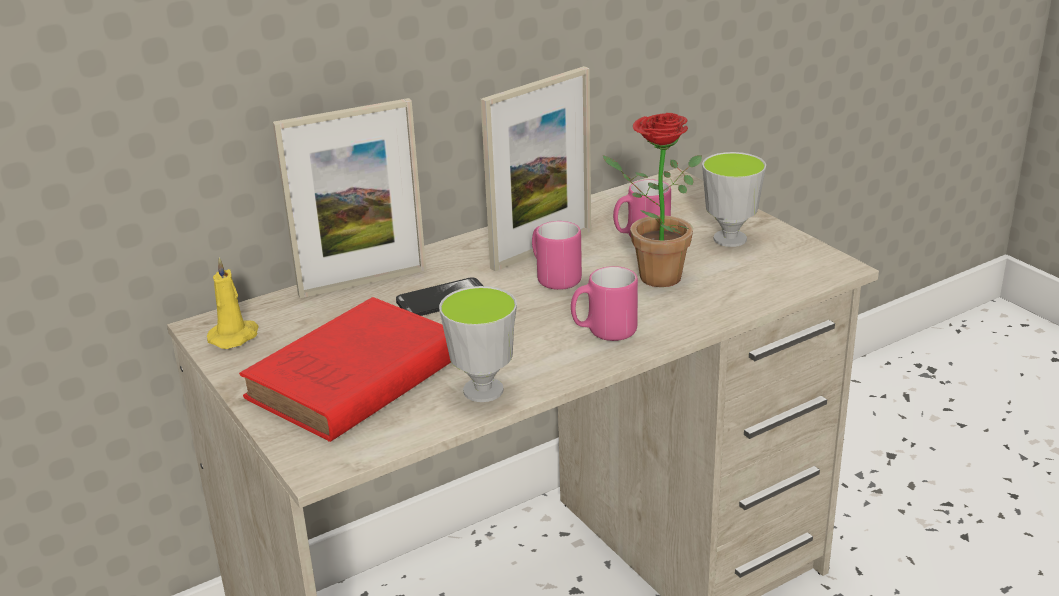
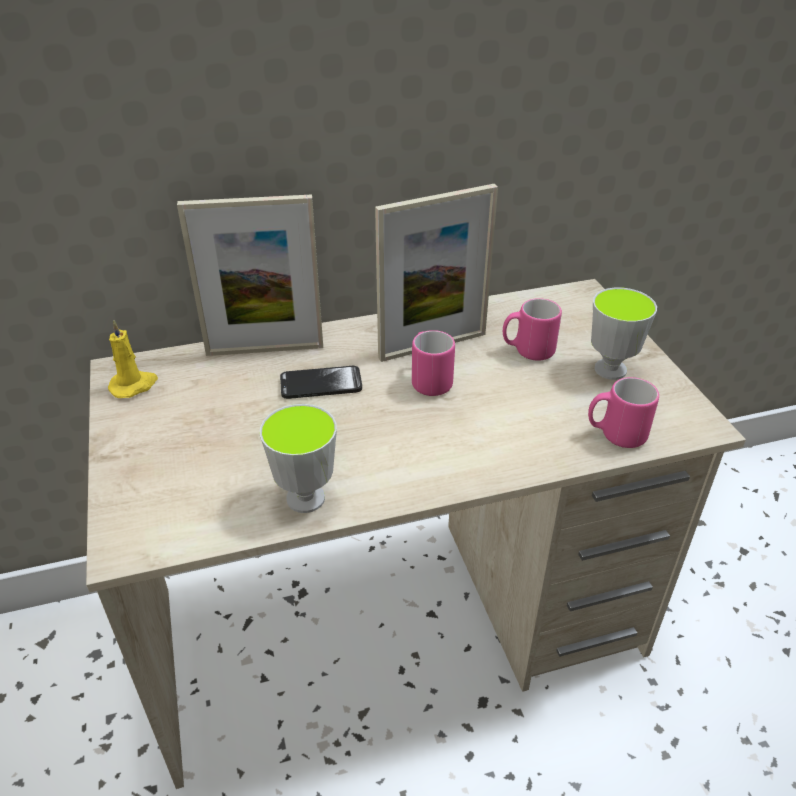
camera: 15 degrees right, 10 degrees up
(351, 381) = (200, 458): red book -> none
(604, 332) = (446, 454): pink mug -> pink mug (615, 434)
(651, 276) = (518, 397): potted plant -> none

